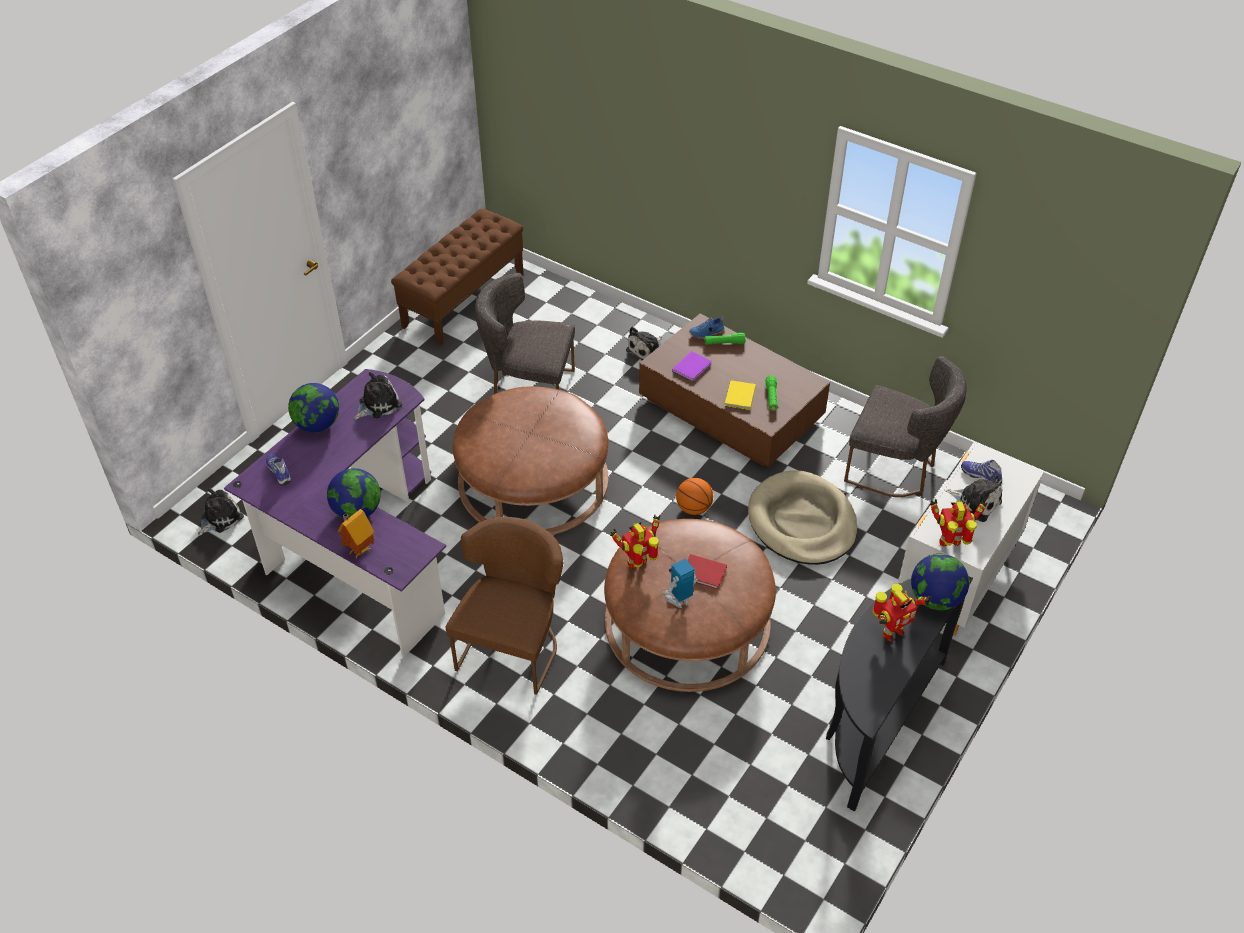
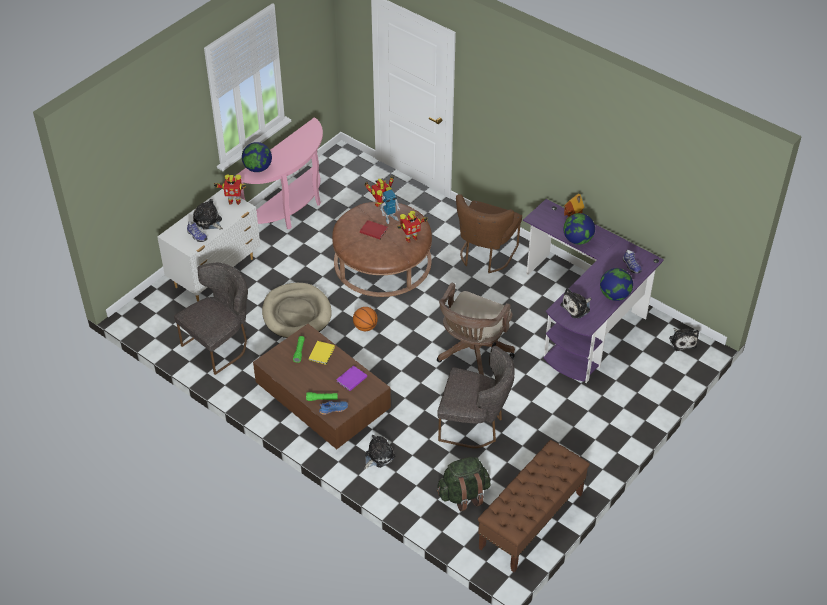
camera: 175 degrees left, 0 degrees up
(220, 518) = (682, 341): plush toy -> plush toy turned 60 degrees counterclockwise
(533, 480) = (472, 353): brown ottoman -> brown office chair
(541, 319) = (463, 495): none -> green backpack
(875, 720) = (291, 209): black console table -> pink console table
(891, 632) = (287, 155): toy robot -> toy robot (381, 204)
(896, 469) = (220, 345): grey chair -> grey chair turned 105 degrees clockwise

